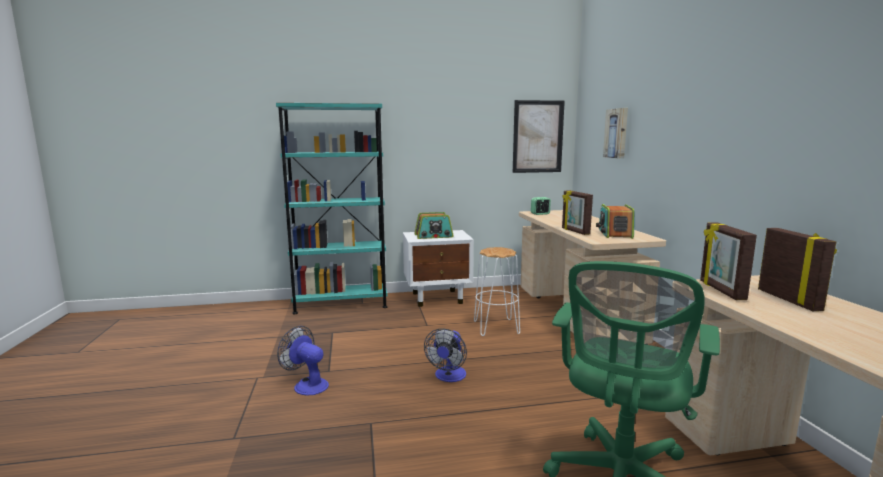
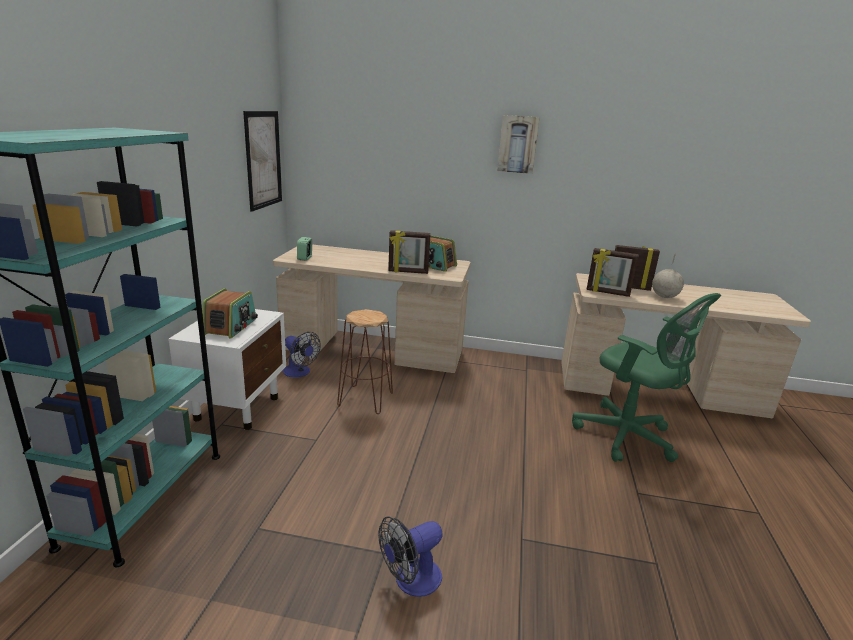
camera: 70 degrees left, 10 degrees up
(449, 377) = (455, 462): fan -> fan (300, 373)
(496, 327) = (365, 399): white stool -> brown stool
(617, 133) = (377, 159): picture -> picture (518, 144)
(806, 321) = (664, 297): none -> globe

